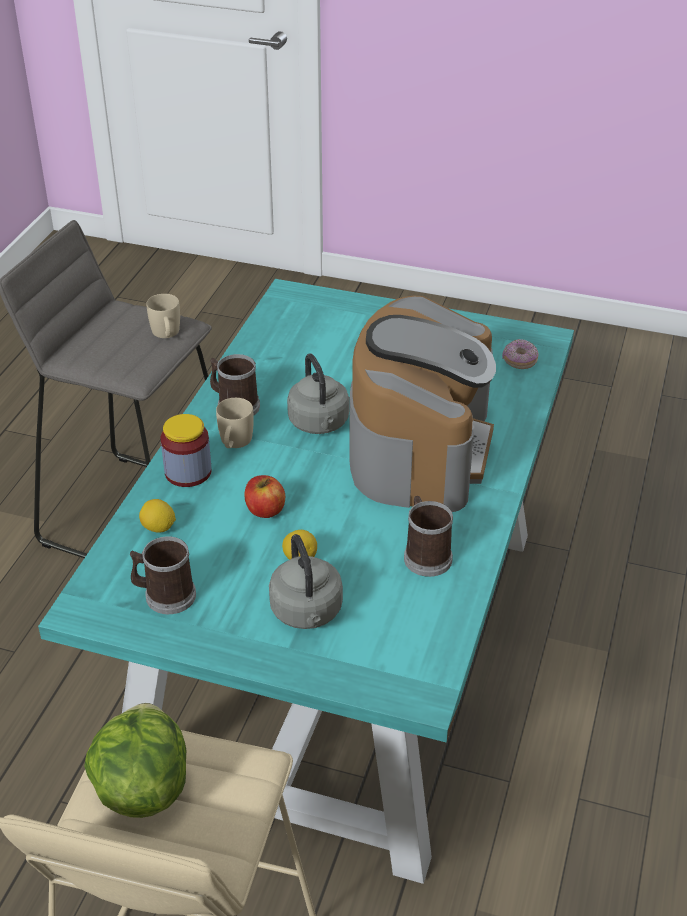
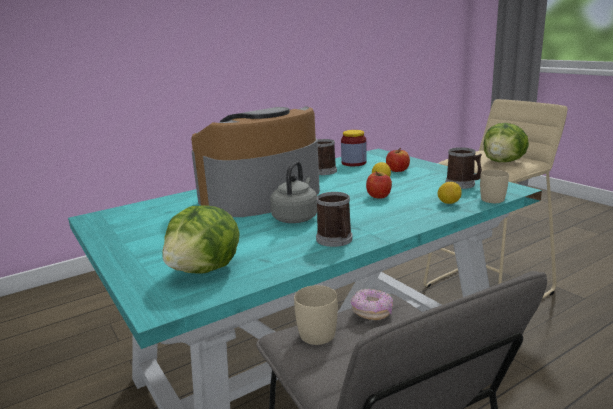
camera: 140 degrees left, 20 degrees down
(188, 472) = (408, 218): jar -> jar (354, 163)
(234, 443) = (362, 223): beige mug -> beige mug (495, 198)
(307, 330) = (206, 270): none -> lettuce
(307, 613) = (397, 170): grey kettle -> apple
(519, 361) = (132, 212): donut -> donut (371, 313)

